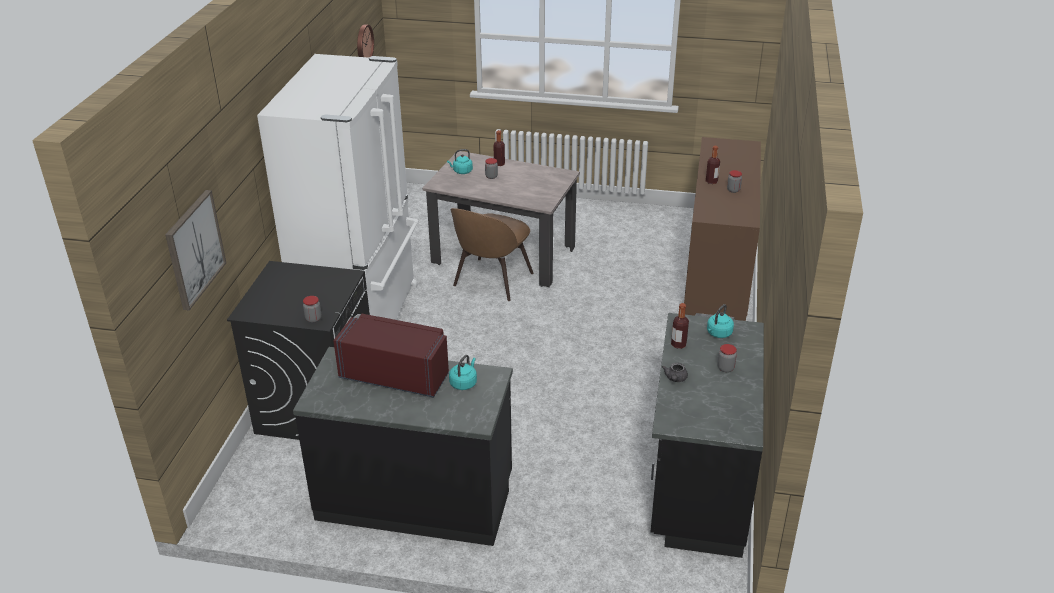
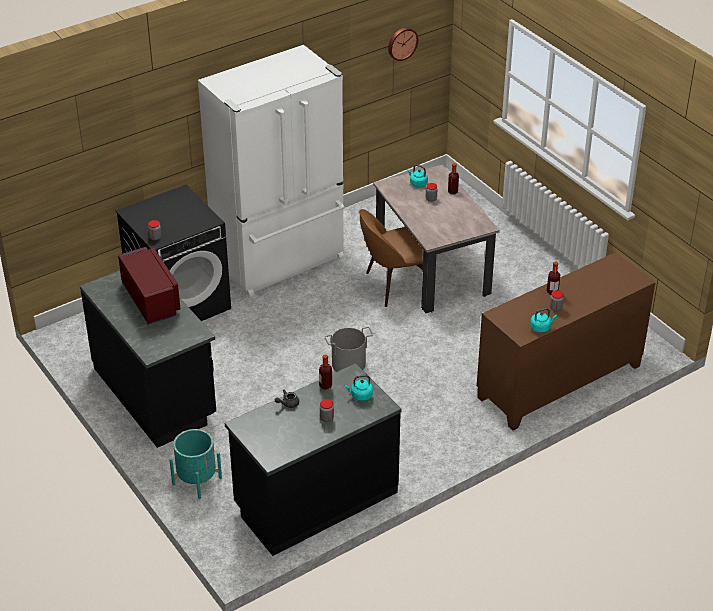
camera: 45 degrees right, 5 degrees up
(194, 249) = (90, 155): picture -> none
(464, 383) = (177, 327): turquoise kettle -> turquoise kettle (541, 327)
(550, 360) = (349, 364): none -> grey bucket
(577, 546) = (197, 481): none -> turquoise planter

